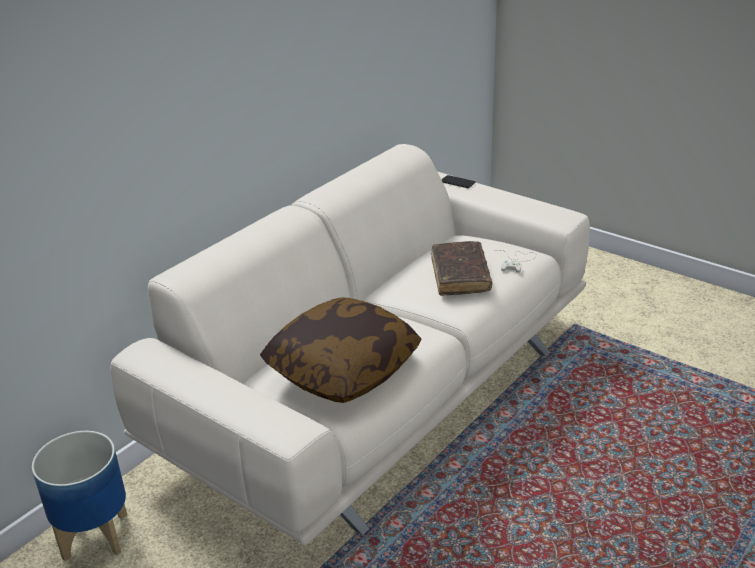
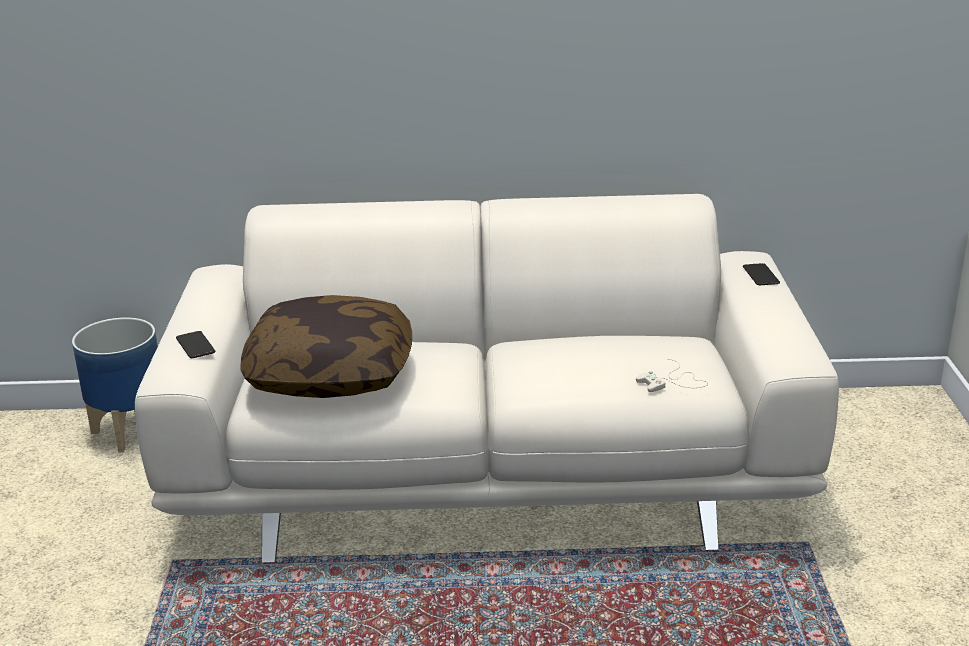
camera: 50 degrees right, 5 degrees down
(255, 403) = (195, 345): none -> phone
(460, 276) = (588, 363): brown book -> none

